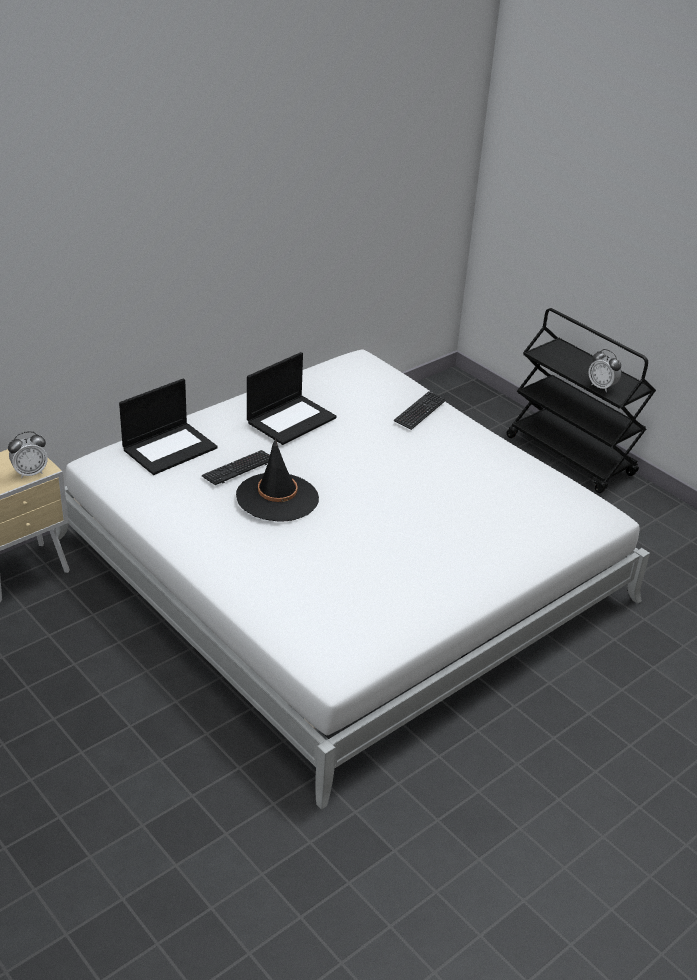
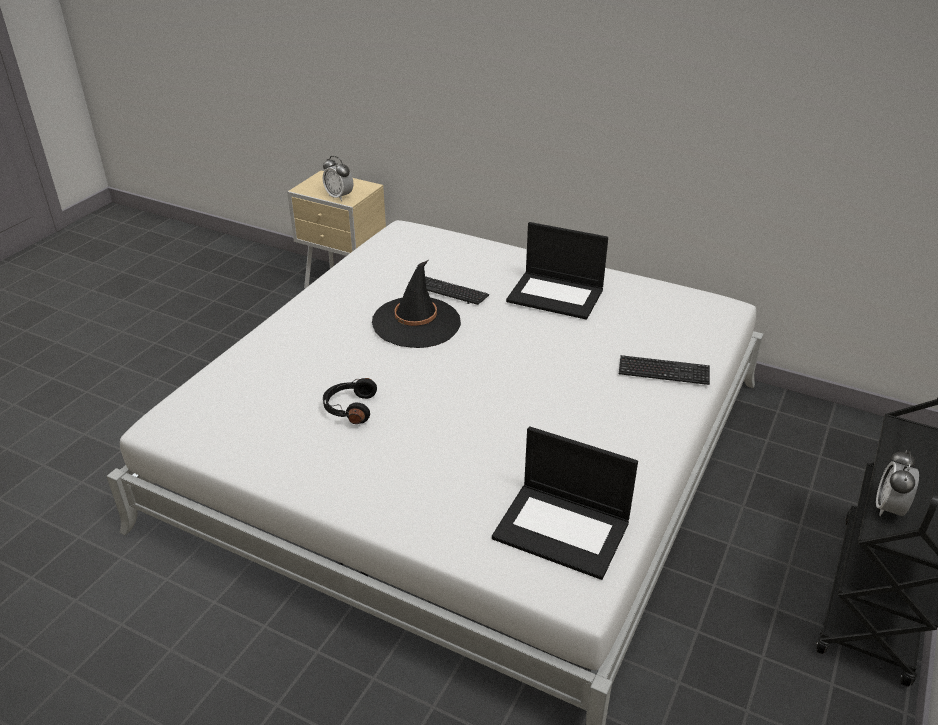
camera: 70 degrees right, 0 degrees up
(170, 448) = (453, 252): laptop -> laptop (563, 529)
(375, 562) = (349, 408): none -> black headphones

